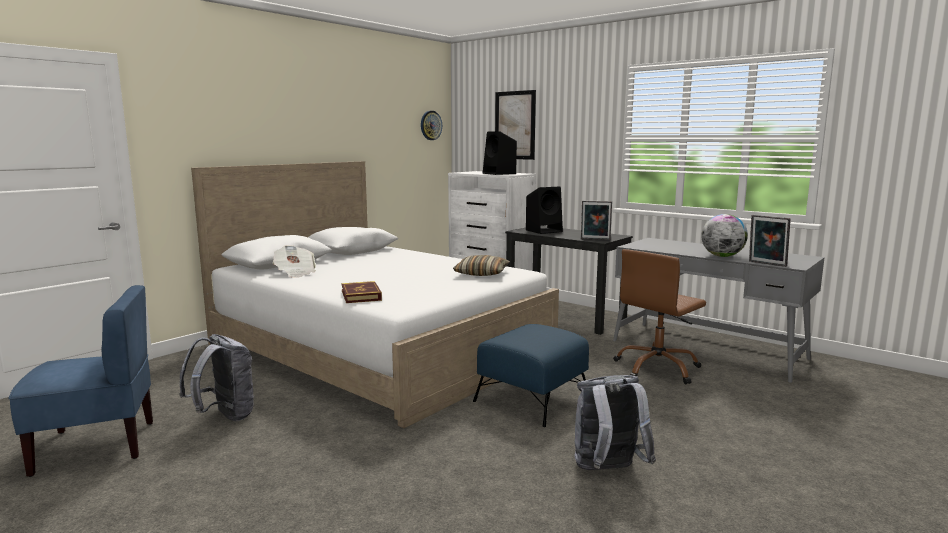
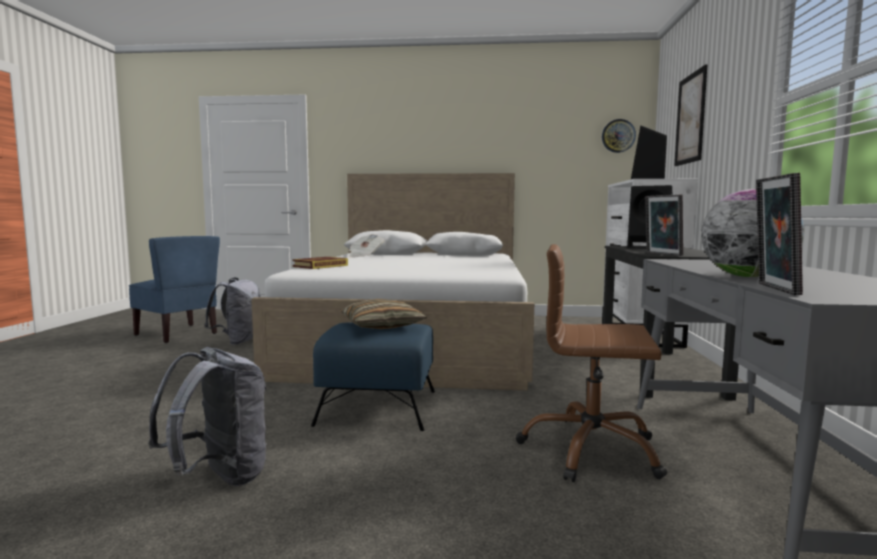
camera: 55 degrees right, 5 degrees down
(482, 273) = (460, 271): pillow -> pillow (382, 326)

